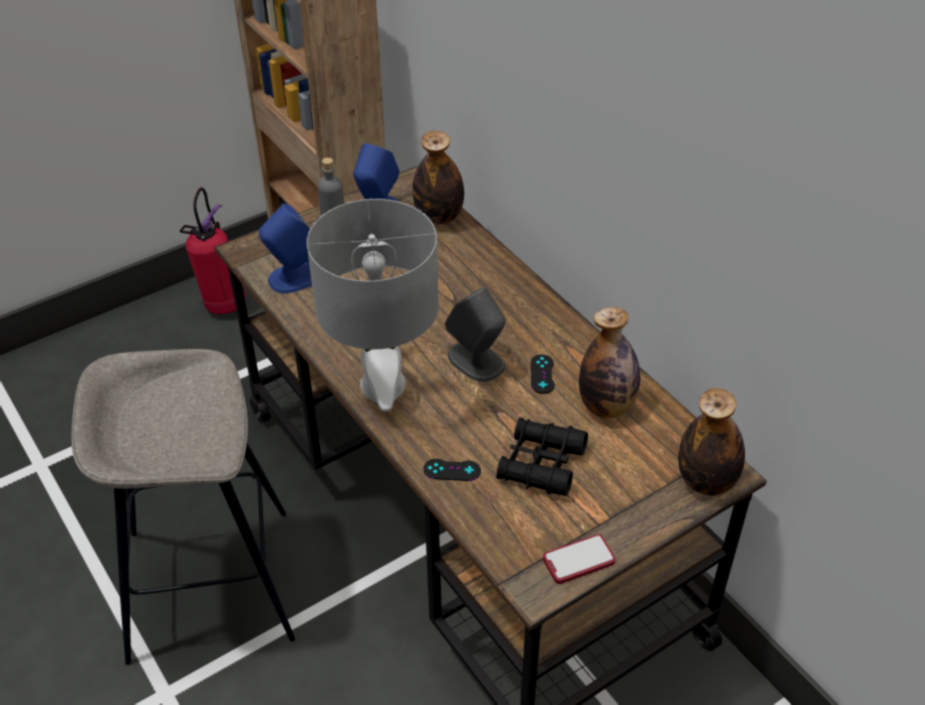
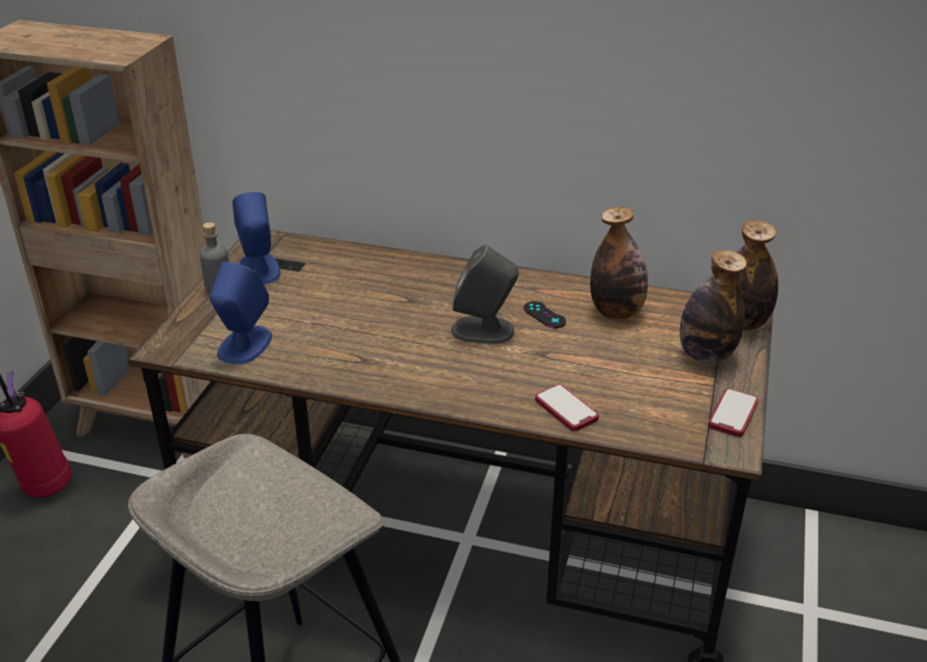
camera: 40 degrees left, 10 degrees down
(383, 387) = (433, 384): grey table lamp -> none
(439, 217) = (319, 251): bottle -> bottle (705, 355)
(452, 470) = (566, 409): black game controller -> phone
(541, 464) = (623, 370): black binoculars -> none

